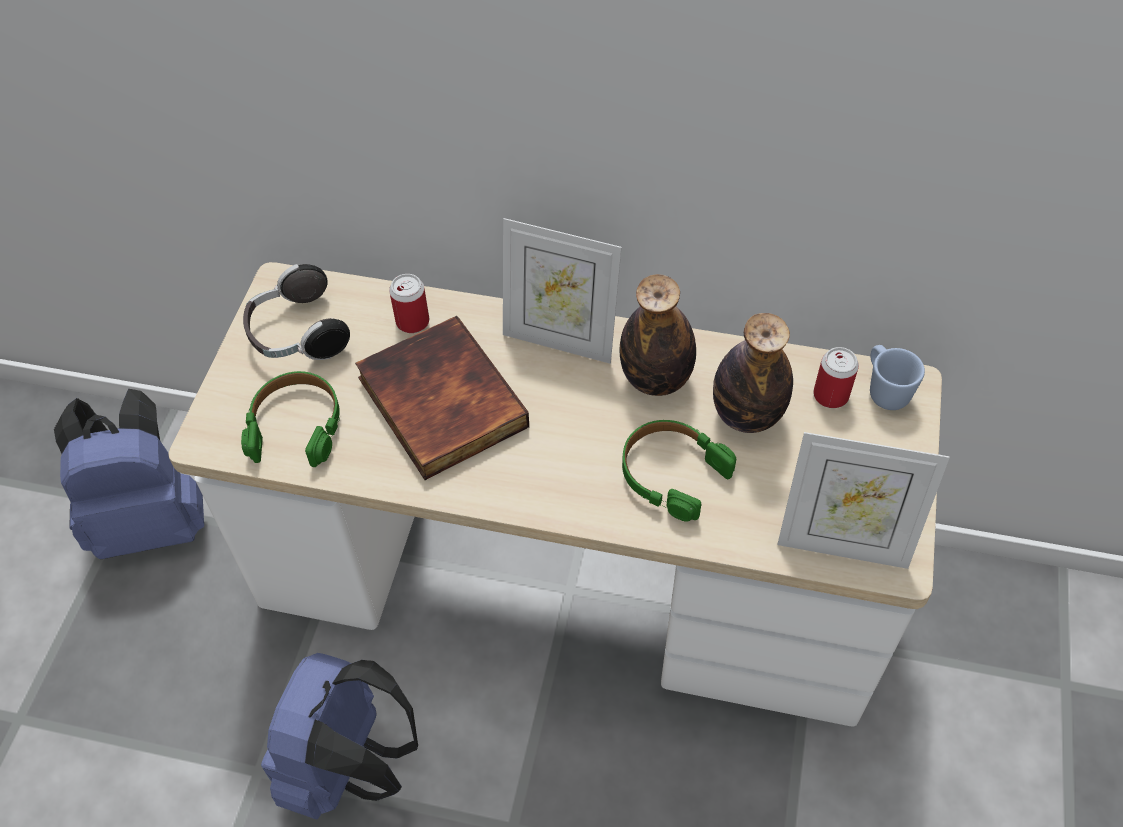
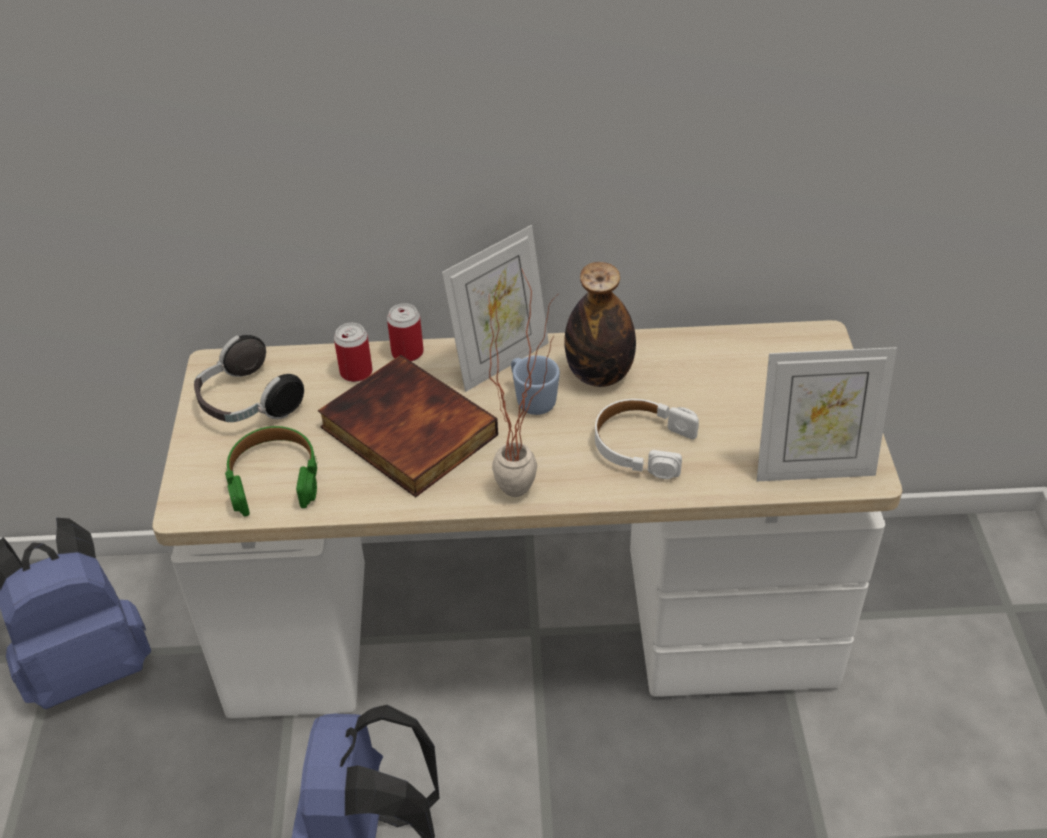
camera: 15 degrees left, 10 degrees down
(539, 498) = (529, 489): none -> potted plant
(560, 340) = (500, 361): picture frame -> picture frame turned 45 degrees counterclockwise
(672, 473) = (642, 445): green headphones -> white headphones
(747, 415) = (691, 387): bottle -> none
(830, 395) = (757, 358): can -> can (407, 352)
(884, 390) = (801, 345): blue mug -> blue mug (532, 400)

